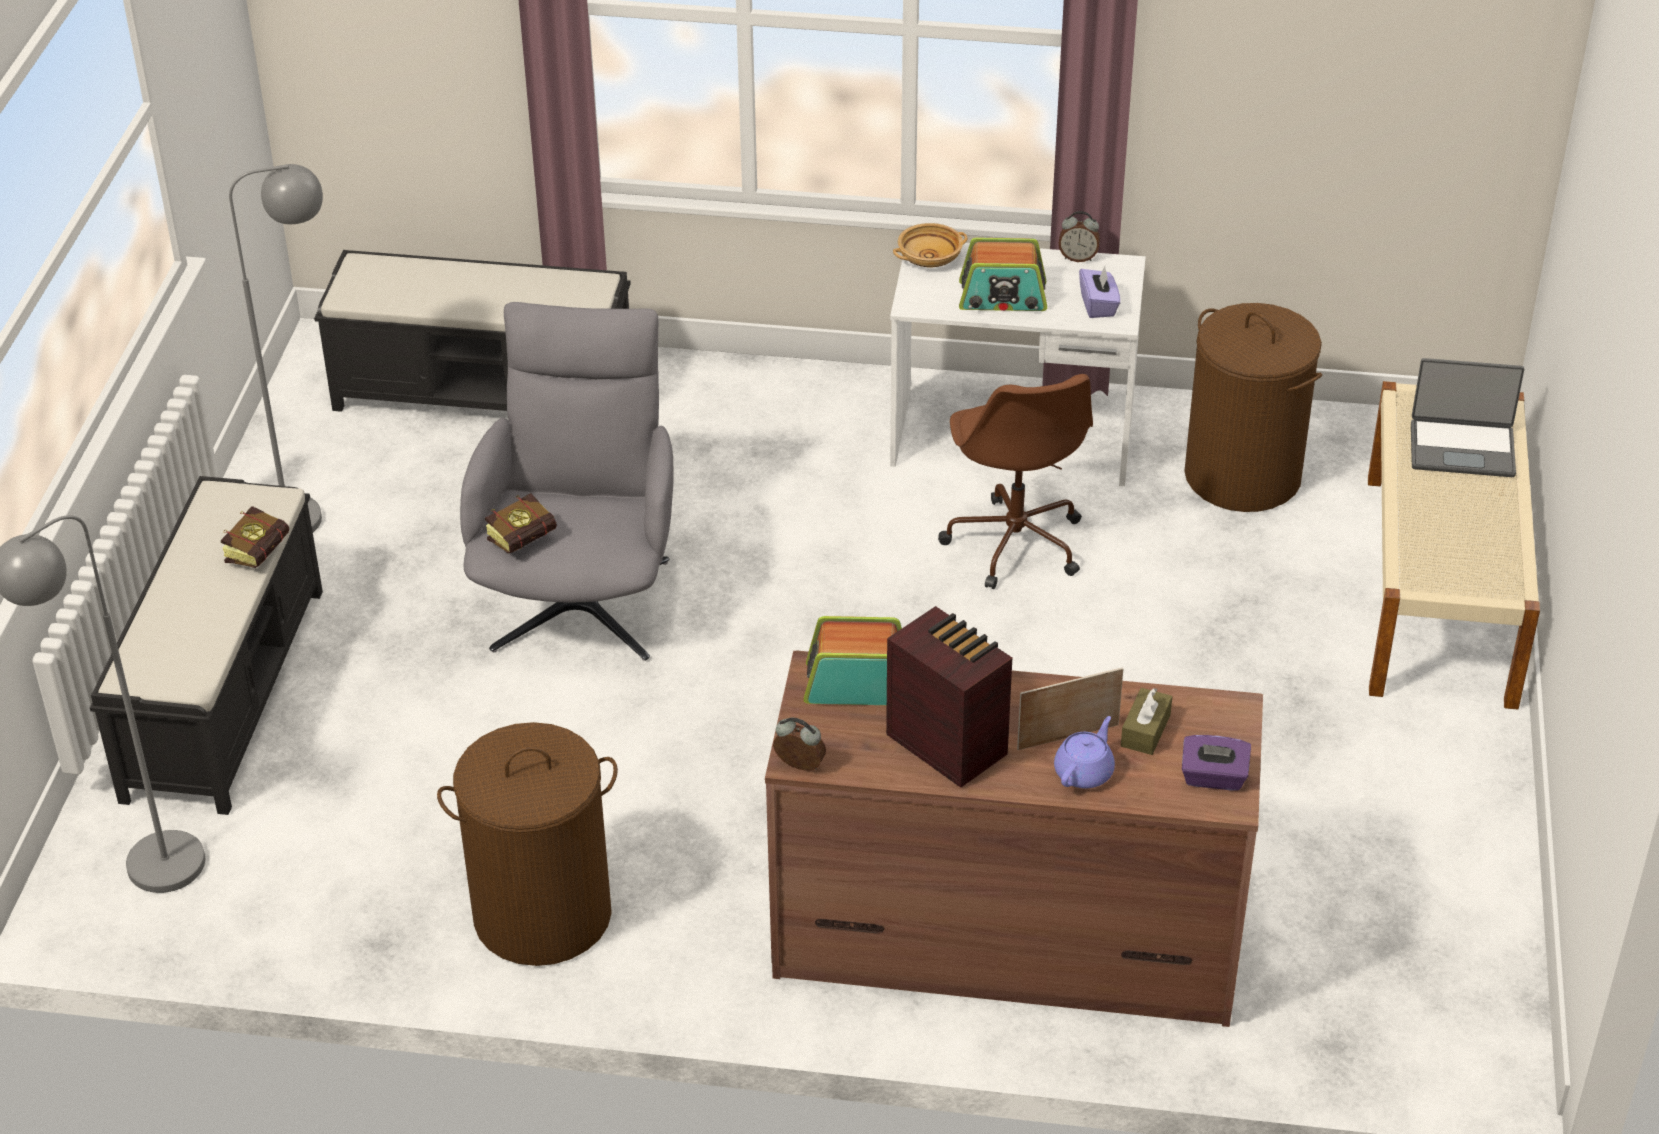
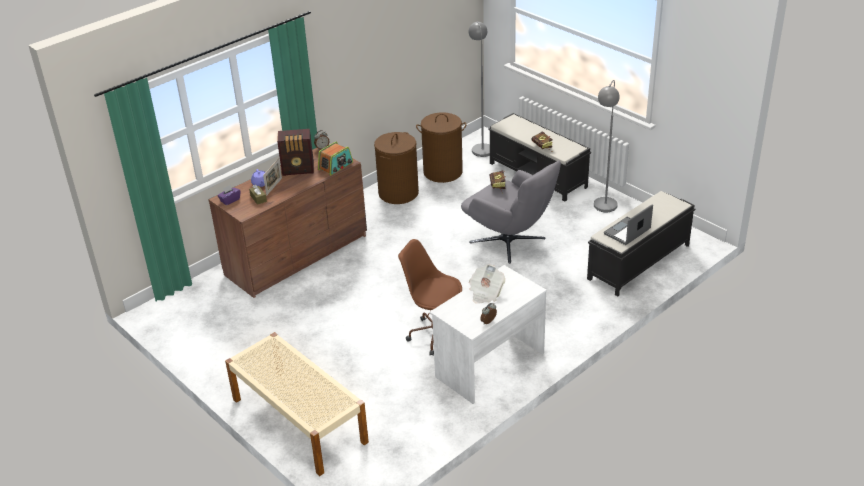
camera: 130 degrees right, 5 degrees down
(929, 259) = (527, 288): beige bowl -> none
(1003, 297) = (485, 293): radio -> newspaper
(1098, 305) = (455, 311): purple tissue box -> none
(1243, 476) = (406, 410): brown laundry basket -> brown laundry basket (442, 172)
(1462, 448) = (308, 396): laptop -> laptop (627, 232)

